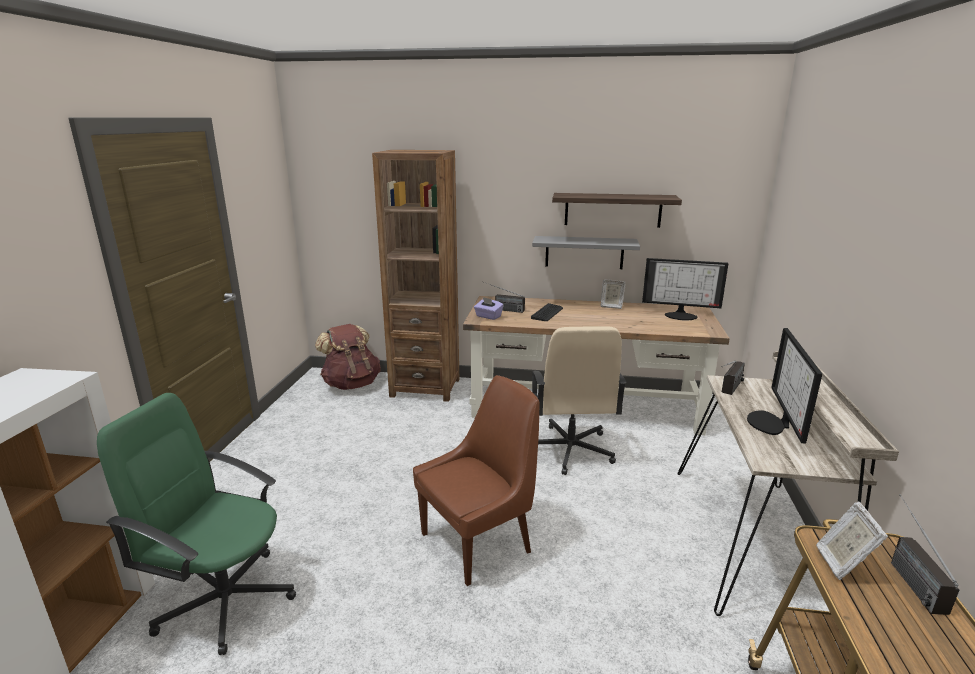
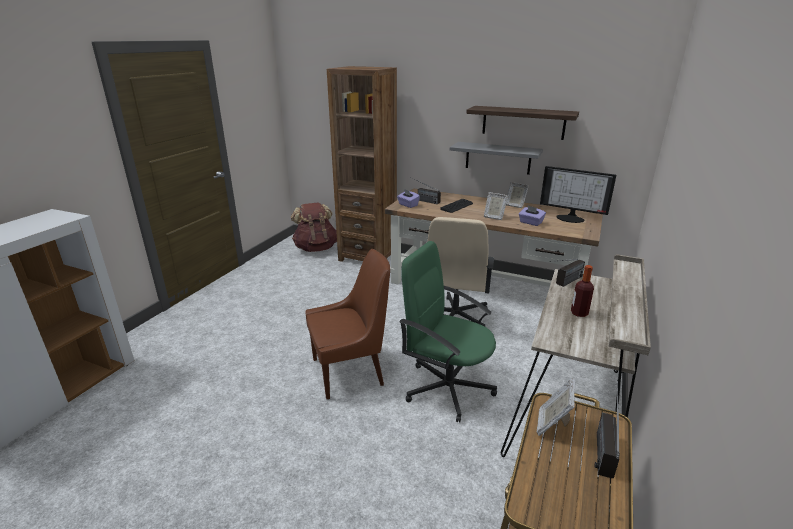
camera: 15 degrees right, 5 degrees up
(225, 599) = (171, 377): green office chair -> green office chair (447, 387)
(598, 322) = (494, 217): none -> picture frame
(643, 325) = (530, 223): none -> purple tissue box
(772, 423) = (579, 313): monitor -> bottle

